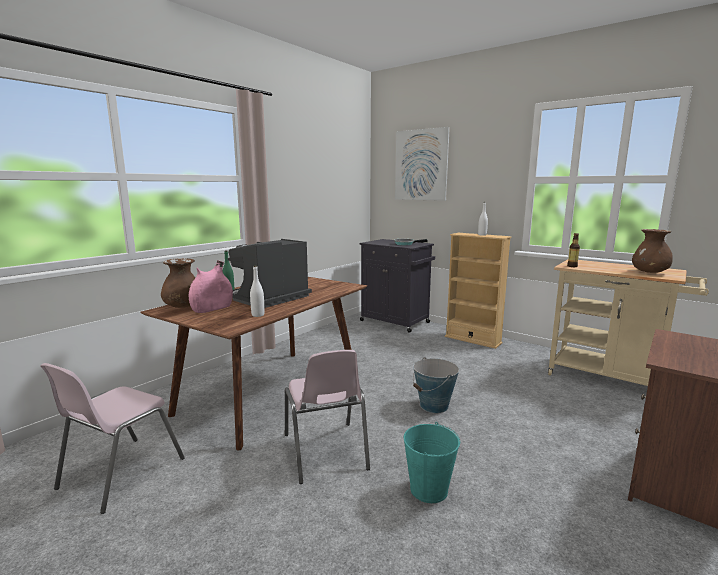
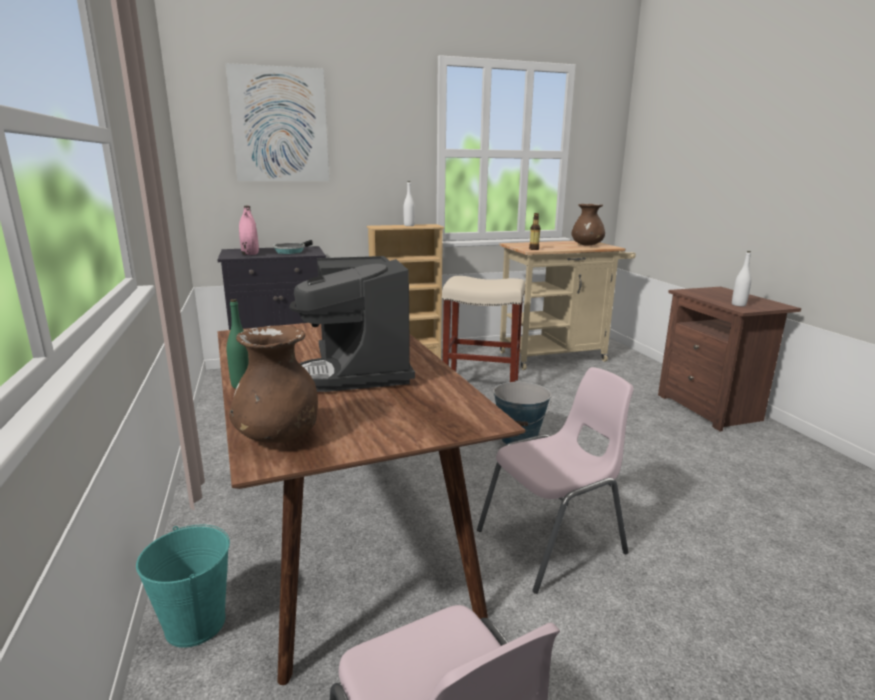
camera: 55 degrees left, 5 degrees up
(212, 309) = (343, 416): pink vase -> pink vase (250, 253)
(258, 315) = (438, 392): white bottle -> white bottle (738, 305)
(325, 452) = (553, 542): pink chair -> pink chair turned 45 degrees counterclockwise
(428, 489) = (664, 505): turquoise bucket -> turquoise bucket (195, 624)
(490, 370) = (482, 385): none -> beige stool

